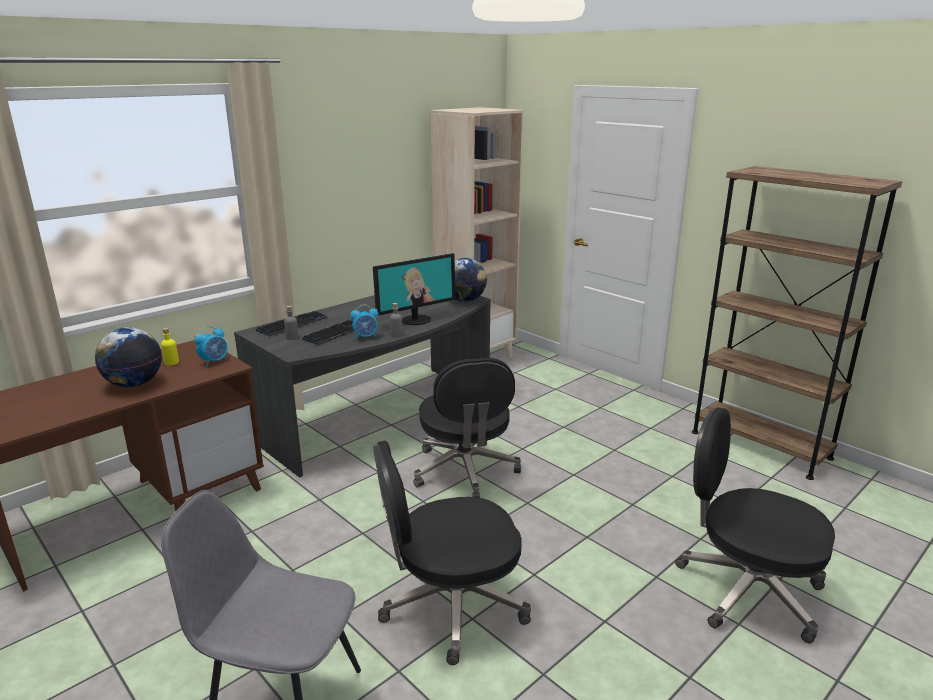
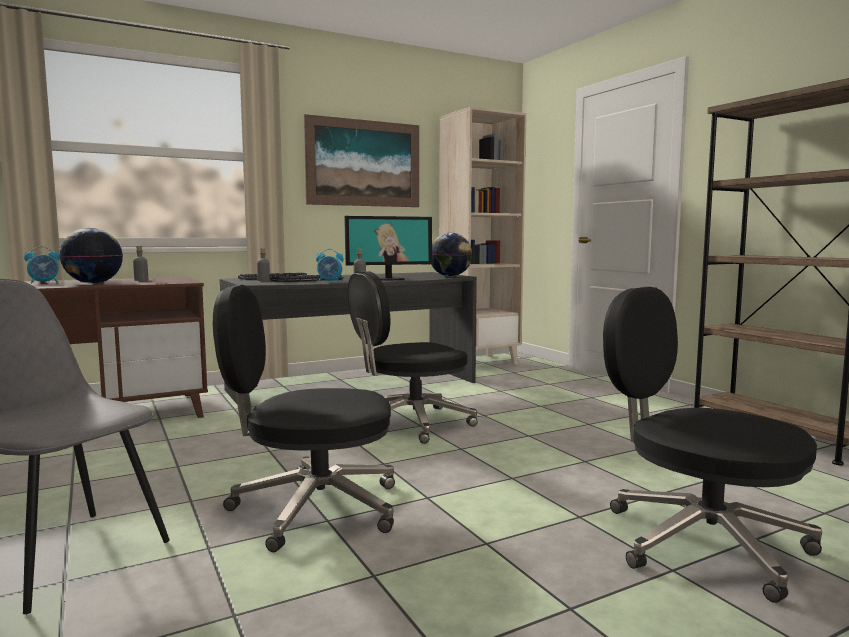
camera: 15 degrees right, 15 degrees down
(171, 362) = (141, 280): yellow bottle -> grey bottle
(214, 361) = (176, 280): alarm clock -> alarm clock (44, 282)
(358, 174) = (364, 163): none -> picture
(465, 471) = (410, 423): black office chair -> black office chair turned 60 degrees clockwise

